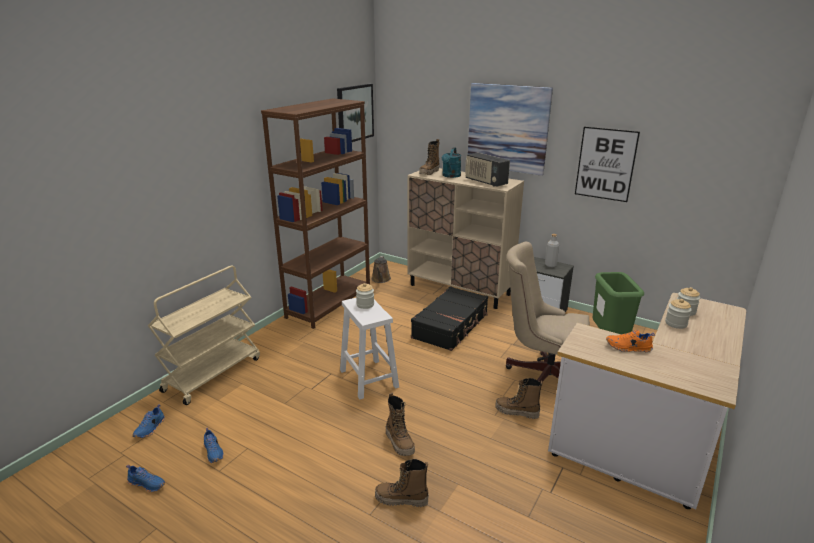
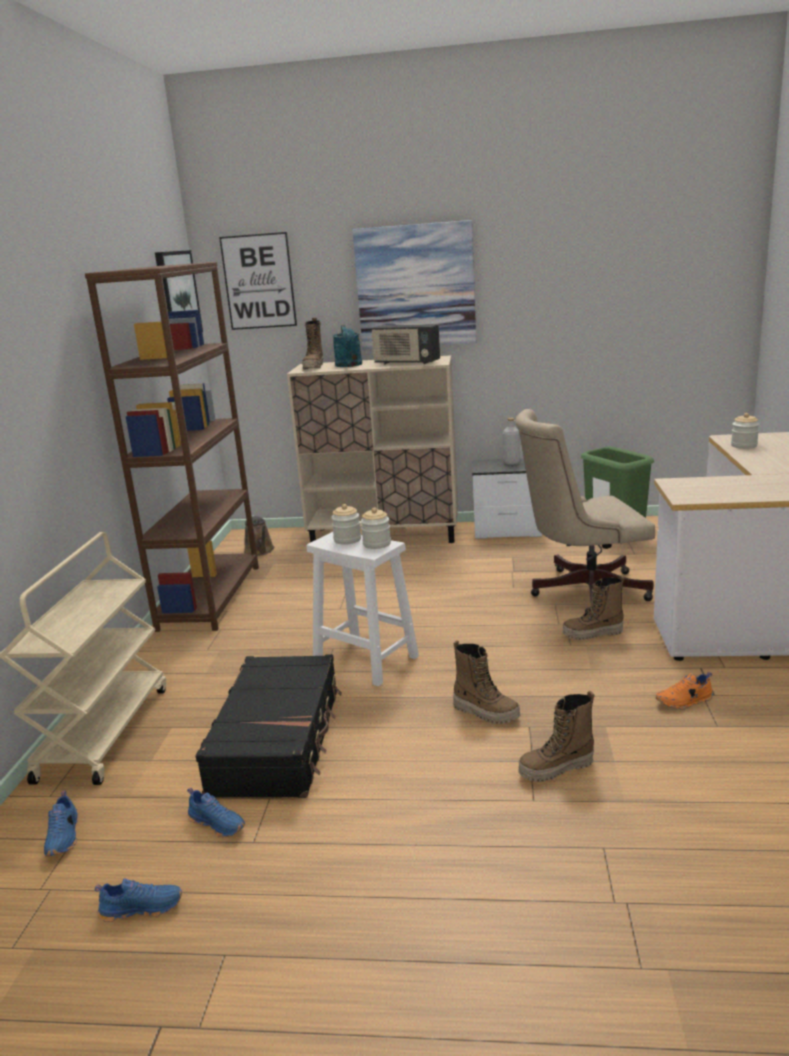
camera: 25 degrees left, 5 degrees down
(451, 326) = (415, 574): black suitcase -> black suitcase (278, 740)
(605, 164) = (557, 311): picture -> picture (259, 281)
(628, 348) = (737, 484): orange shoe -> orange shoe (685, 701)
(676, 323) = (750, 456): jar -> jar (377, 544)

